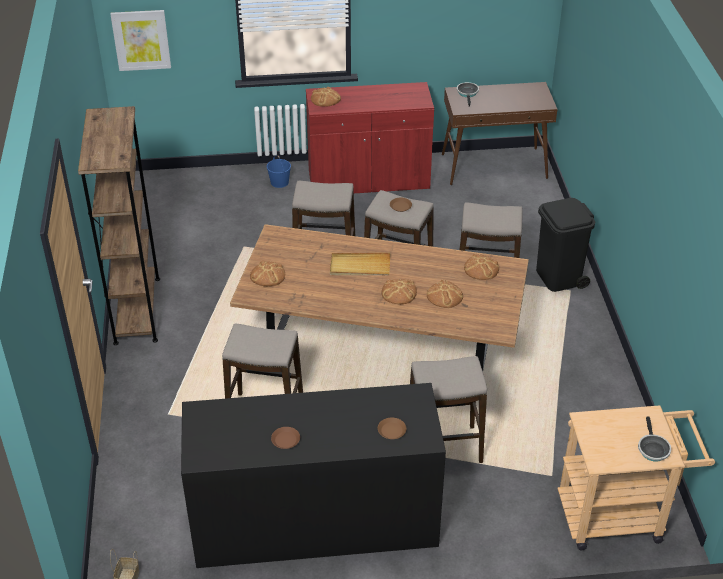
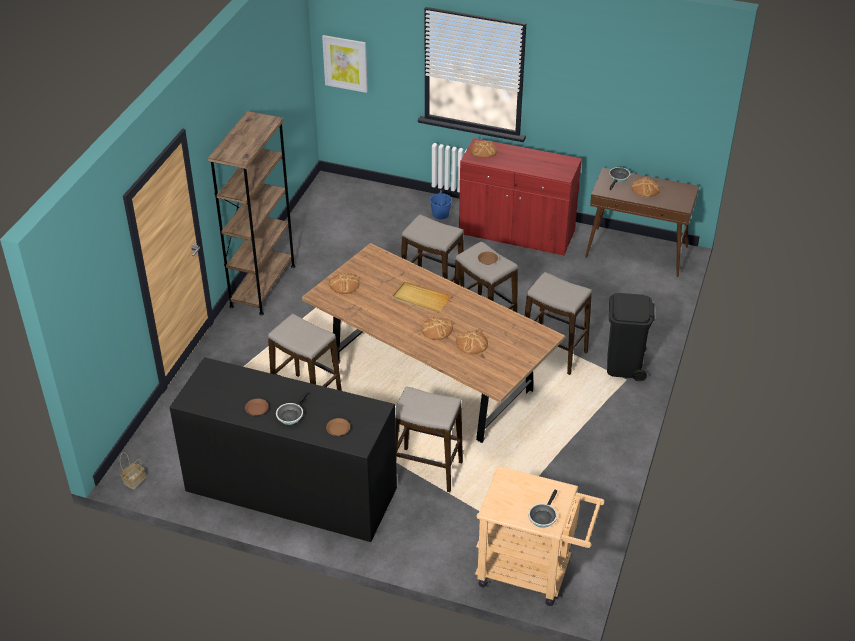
camera: 25 degrees right, 0 degrees up
(328, 433) = (291, 415): none -> frying pan
(481, 268) = (518, 331): bread -> bread (645, 189)

